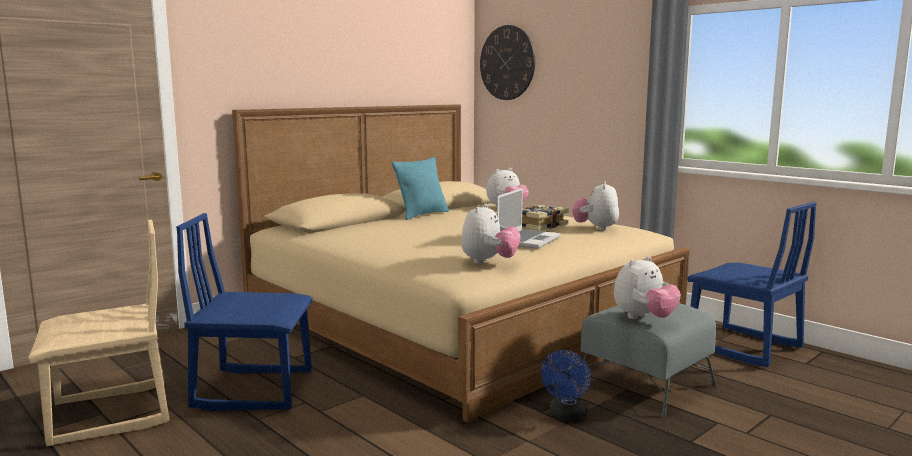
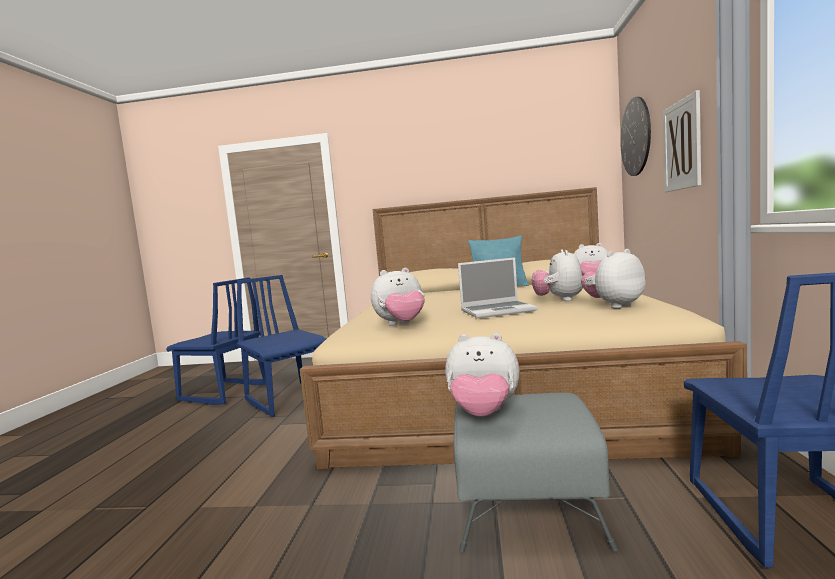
camera: 50 degrees right, 5 degrees down
(110, 415) = (223, 393): beige chair -> blue chair
(539, 226) = (559, 300): book -> plush toy
(567, 416) = (383, 499): blue fan -> none
(583, 89) = (682, 145): none -> picture

